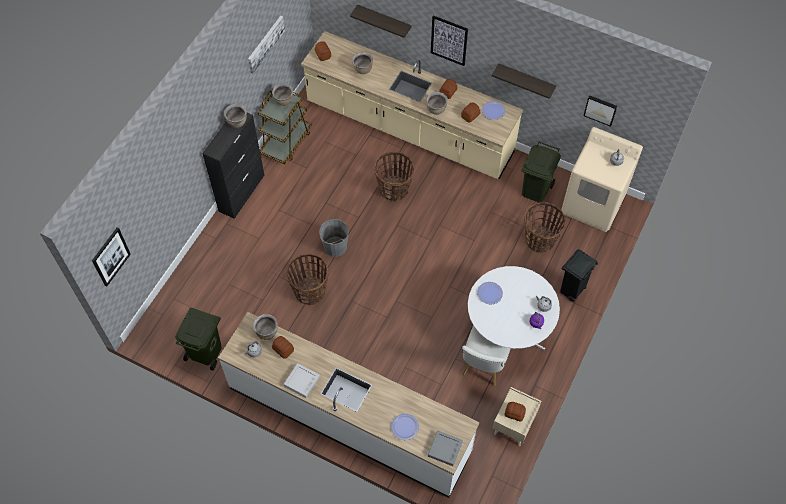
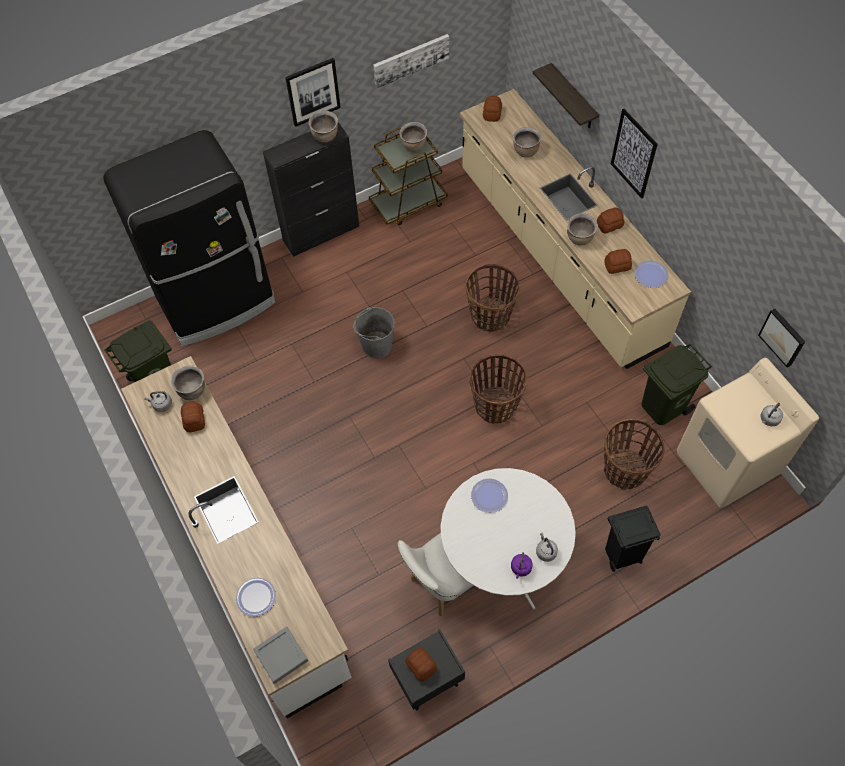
camera: 35 degrees right, 0 degrees up
(110, 256) = (71, 209): picture -> picture (313, 92)
(204, 276) = (217, 301): none -> black fridge
(302, 381) = (185, 470): grey tray -> none
(310, 291) = (312, 379): basket -> basket (495, 405)
(513, 426) = (427, 681): beige nightstand -> black nightstand
(526, 80) = (705, 251): shelf -> none

